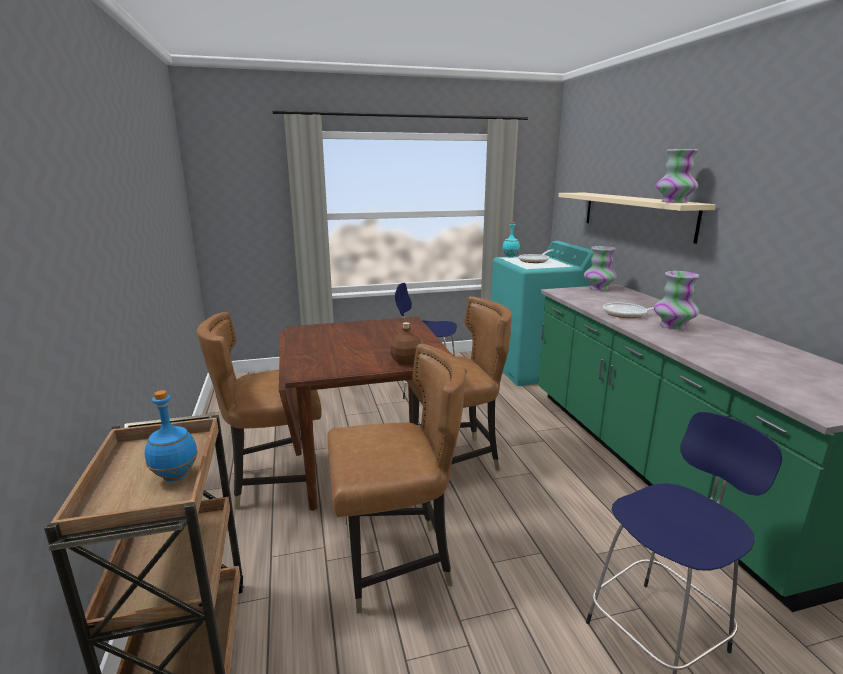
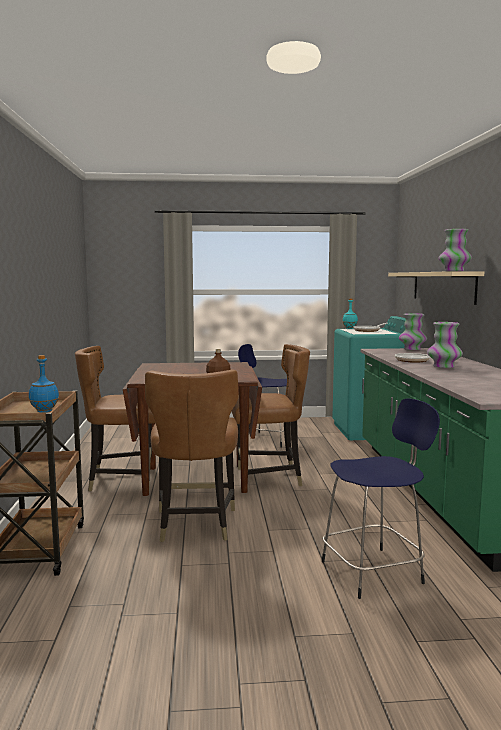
camera: 10 degrees right, 10 degrees down
(396, 563) = (195, 524): brown chair -> brown chair turned 90 degrees clockwise

